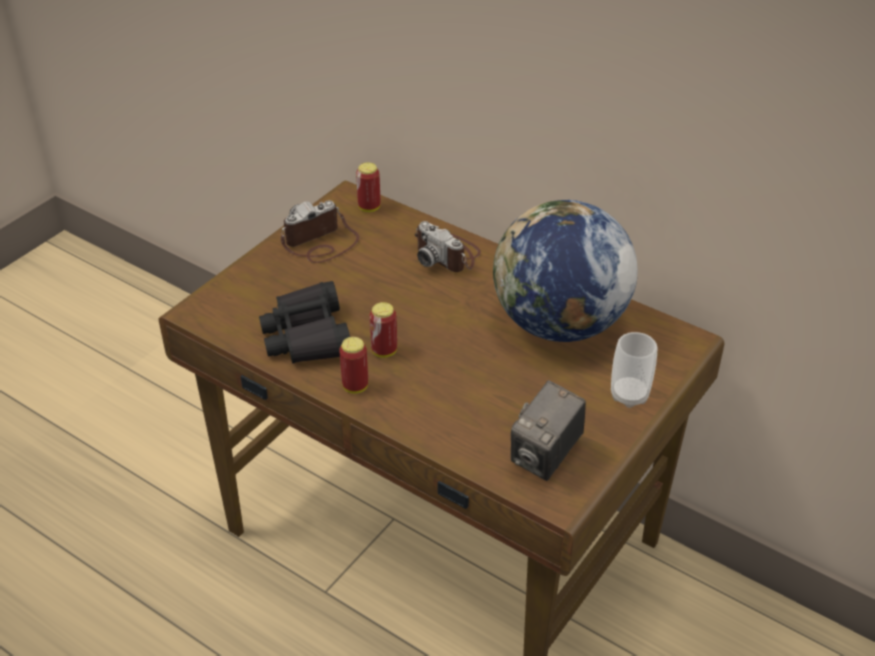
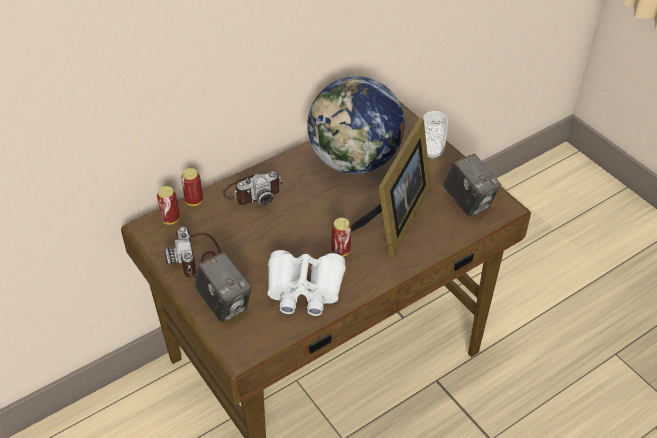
camera: 70 degrees left, 5 degrees up
(260, 281) = (225, 304): none -> camera
(307, 336) = (304, 289): black binoculars -> white binoculars
(355, 386) = (370, 275): can -> can (194, 201)
(468, 388) = (396, 219): none -> picture frame

